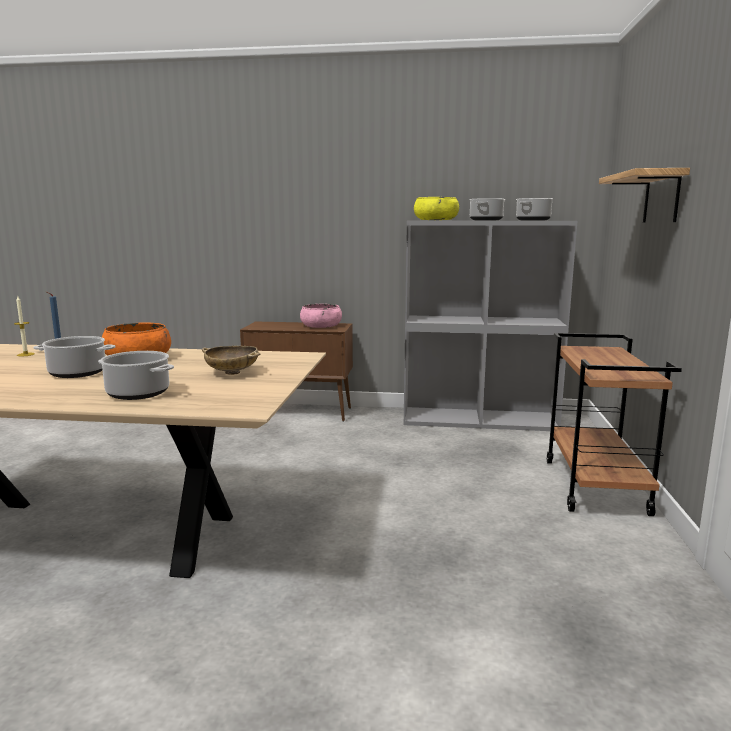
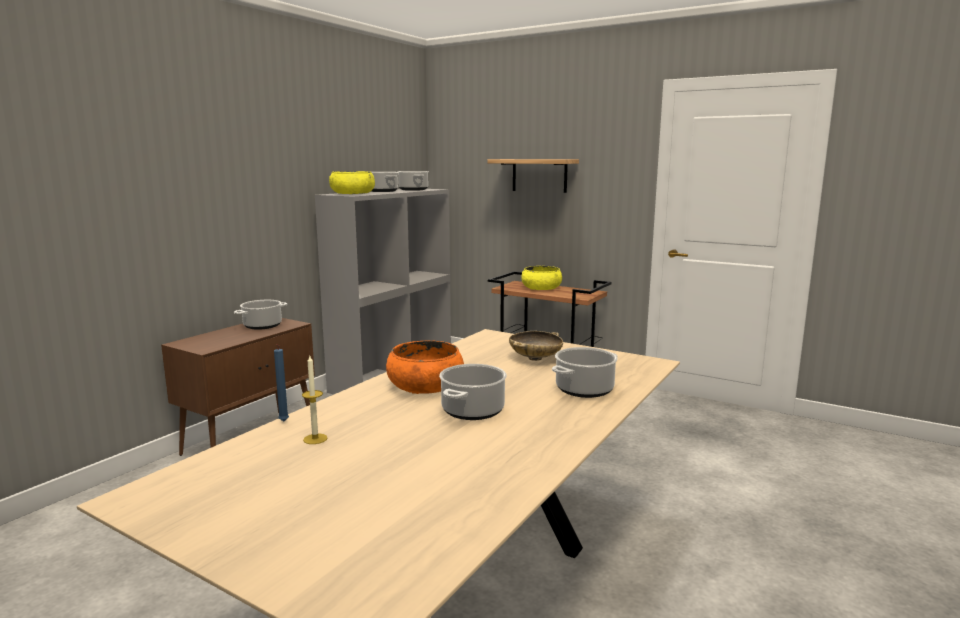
camera: 65 degrees left, 0 degrees up
(321, 326) = (262, 326): pink bowl -> cooking pot
(608, 358) = (541, 288): none -> yellow bowl

